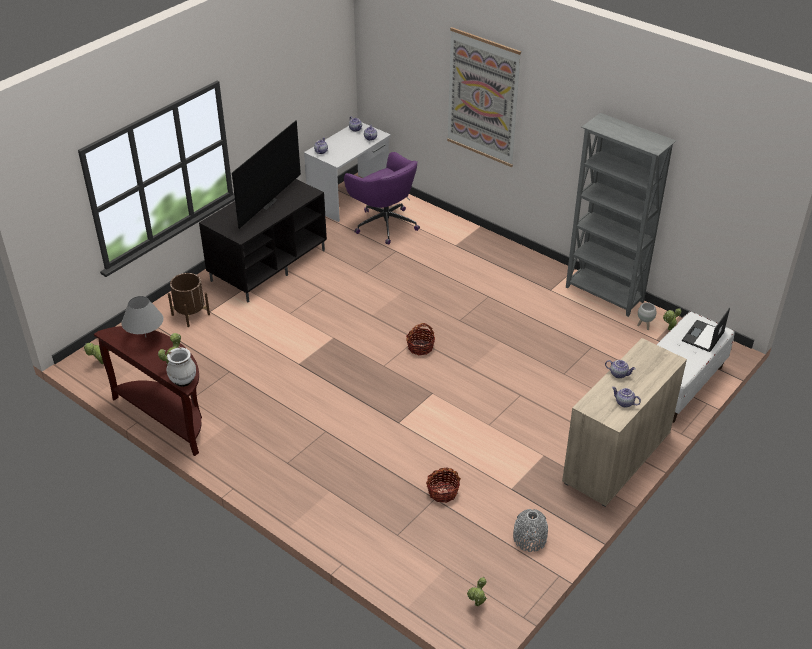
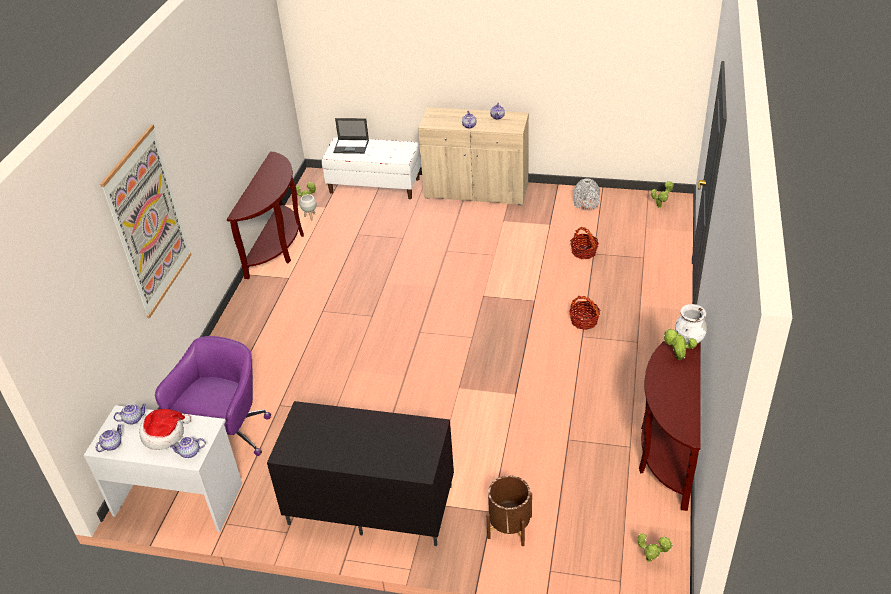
camera: 115 degrees left, 0 degrees up
(146, 337) = (664, 401): grey table lamp -> none
(266, 202) = (348, 441): television -> none
(345, 146) = (165, 434): none -> hat
(420, 347) = (429, 325): basket -> basket (584, 321)
(604, 295) = (278, 247): grey bookcase -> brown console table

